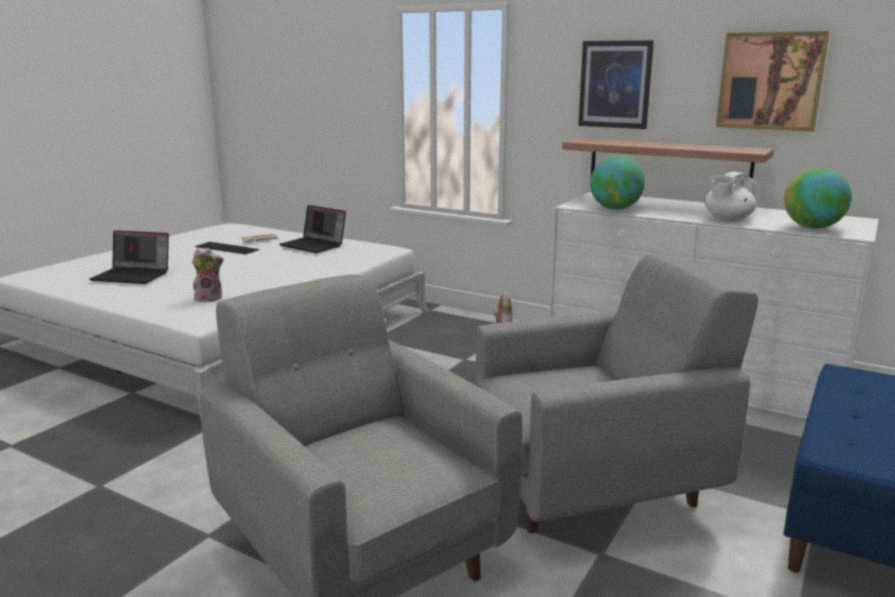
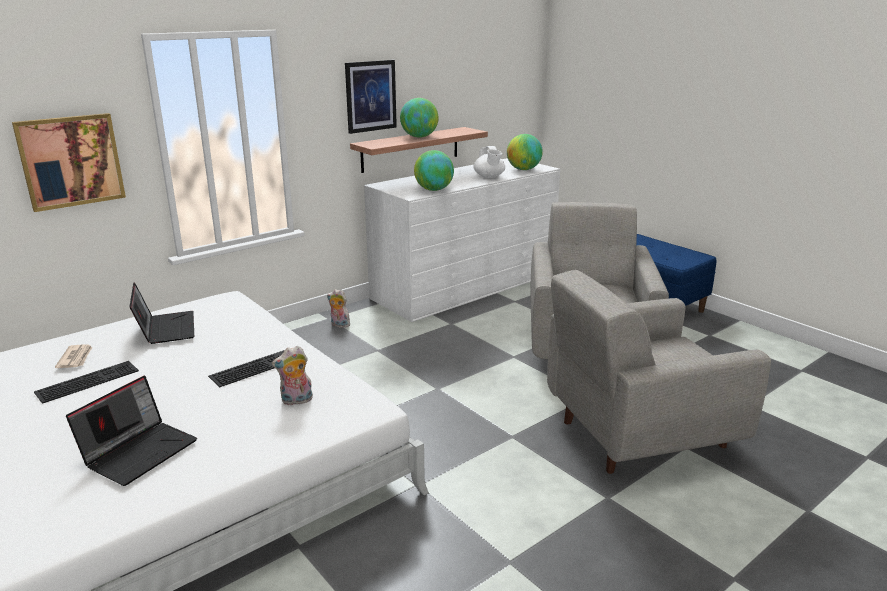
camera: 70 degrees left, 5 degrees up
(209, 298) = (296, 401): plush toy -> plush toy turned 120 degrees counterclockwise
(265, 278) = (255, 366): none -> keyboard
(314, 245) = (165, 328): laptop -> laptop turned 75 degrees counterclockwise
(661, 144) = (419, 137): none -> globe
(770, 81) = (459, 83): picture -> picture (71, 161)

